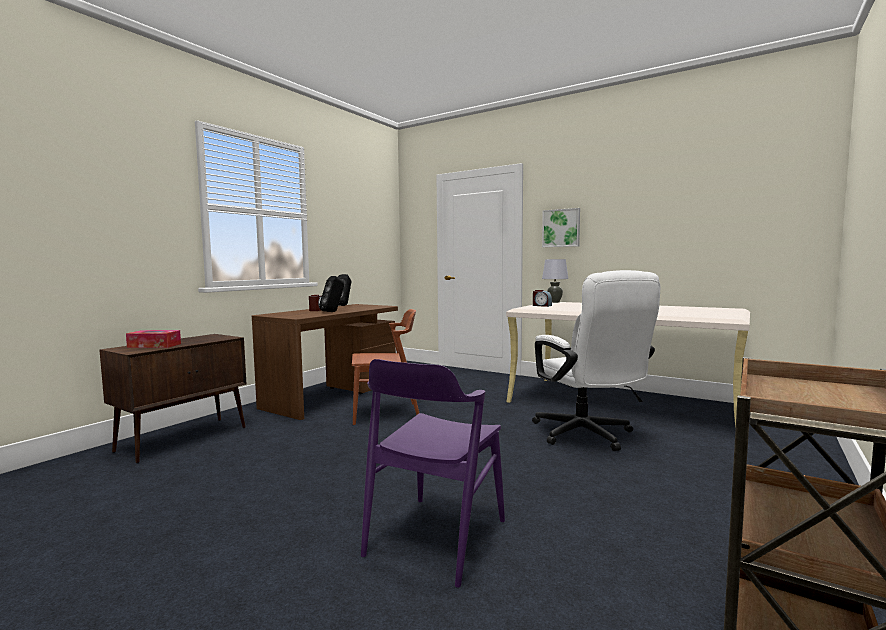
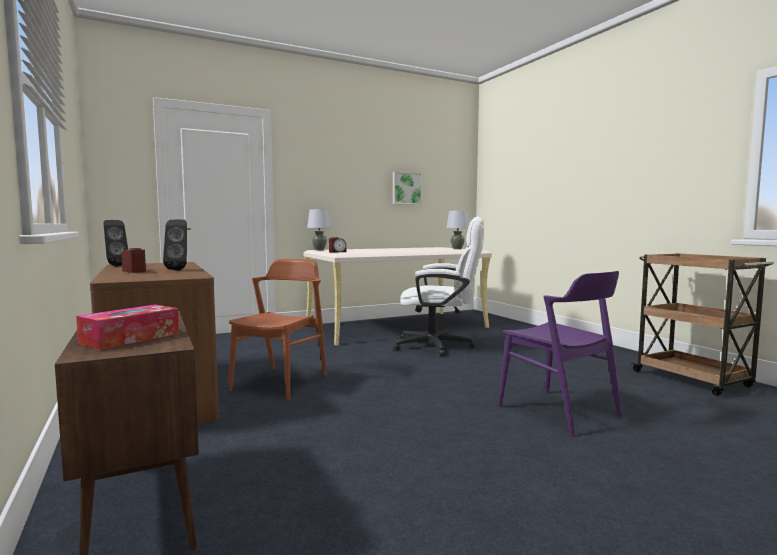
camera: 60 degrees left, 0 degrees up
(561, 228) = (312, 180): picture -> picture (406, 188)
(724, 313) = (457, 249): none -> grey table lamp

